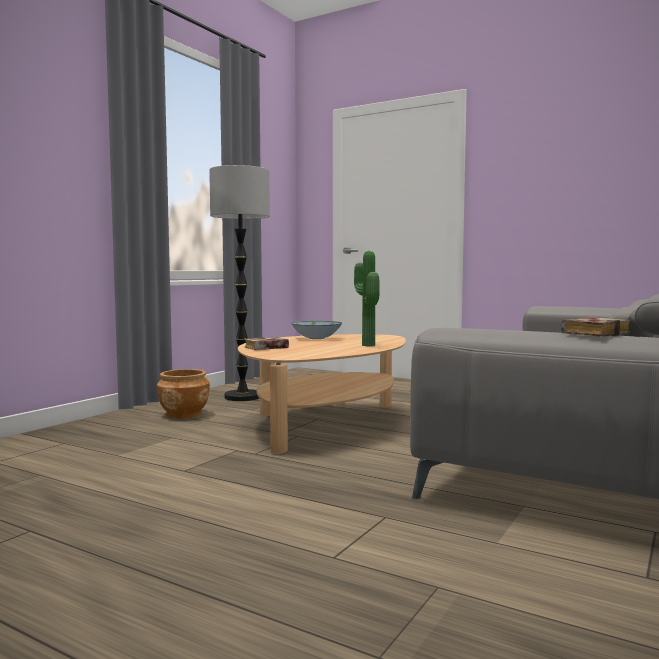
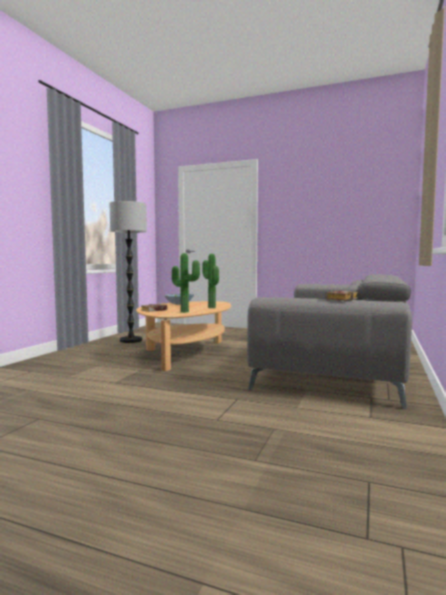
camera: 10 degrees left, 0 degrees up
(184, 415) = (99, 352): brown planter -> none
(318, 351) = (185, 311): none -> potted plant

